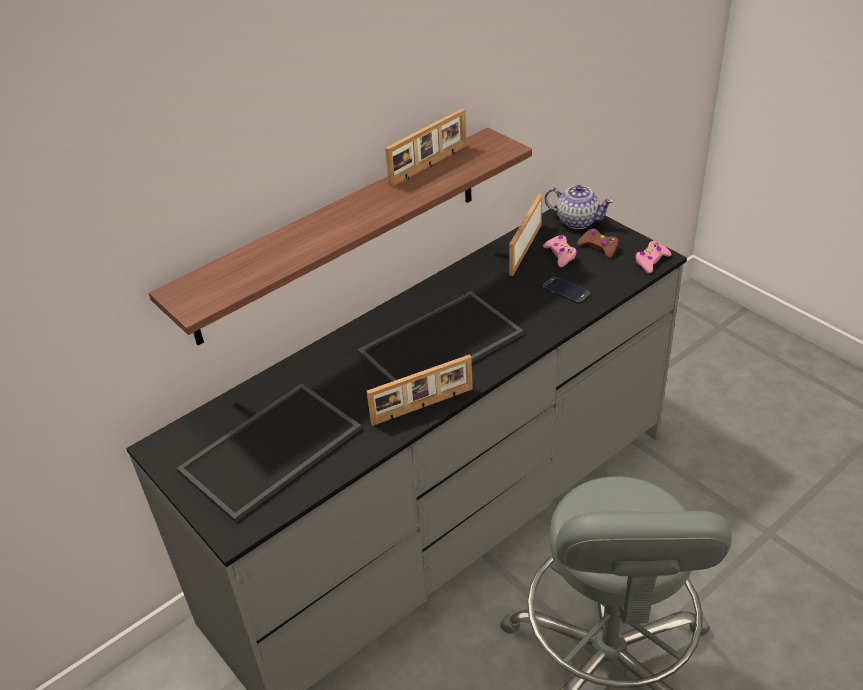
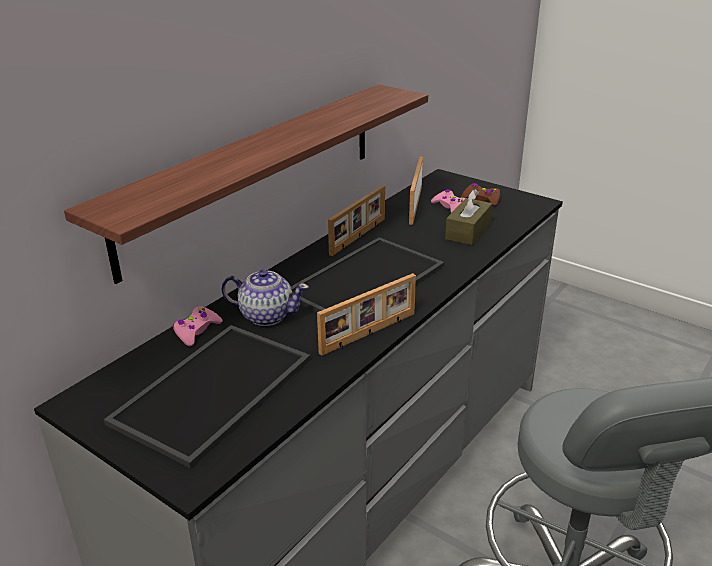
camera: 15 degrees left, 10 degrees down
(429, 166) = (337, 108): picture frame -> picture frame (359, 236)
(566, 290) = (468, 231): phone -> brown tissue box
(577, 221) = (452, 183): teapot -> teapot (266, 315)
(651, 261) = (533, 205): pink game controller -> pink game controller (196, 331)

